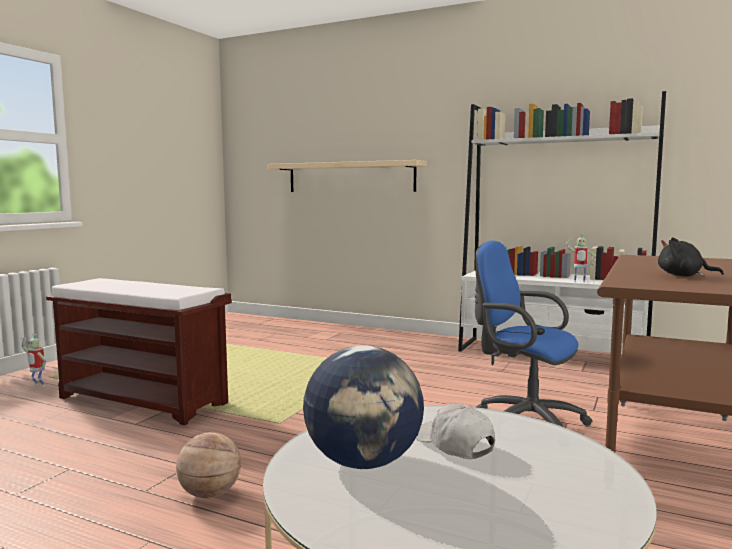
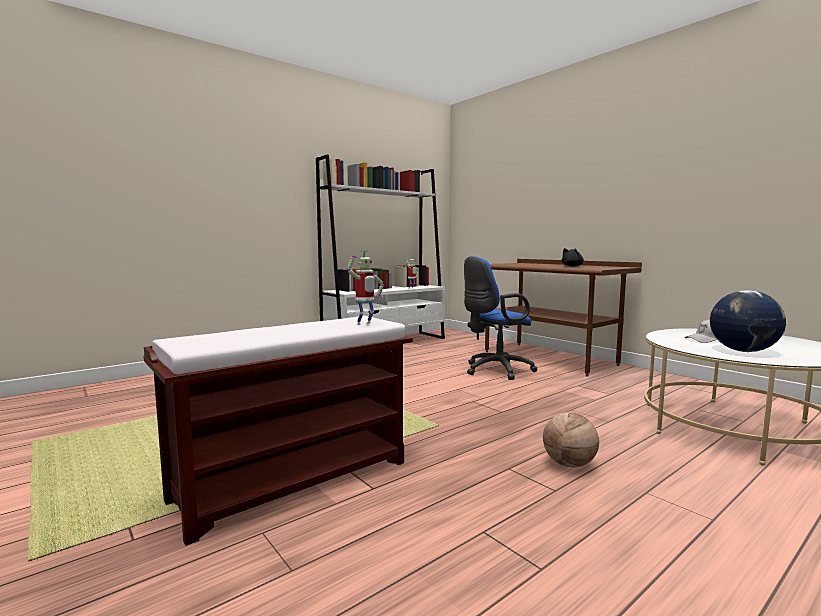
camera: 65 degrees left, 0 degrees up
(38, 386) = (72, 572): toy robot -> toy robot (365, 324)
(350, 177) = (187, 208): beige shelf -> none

